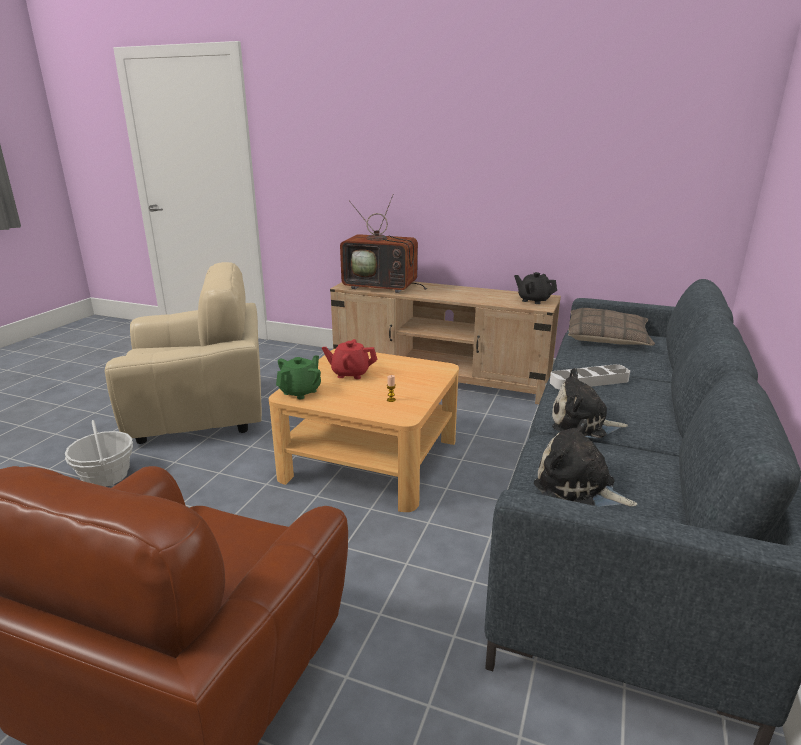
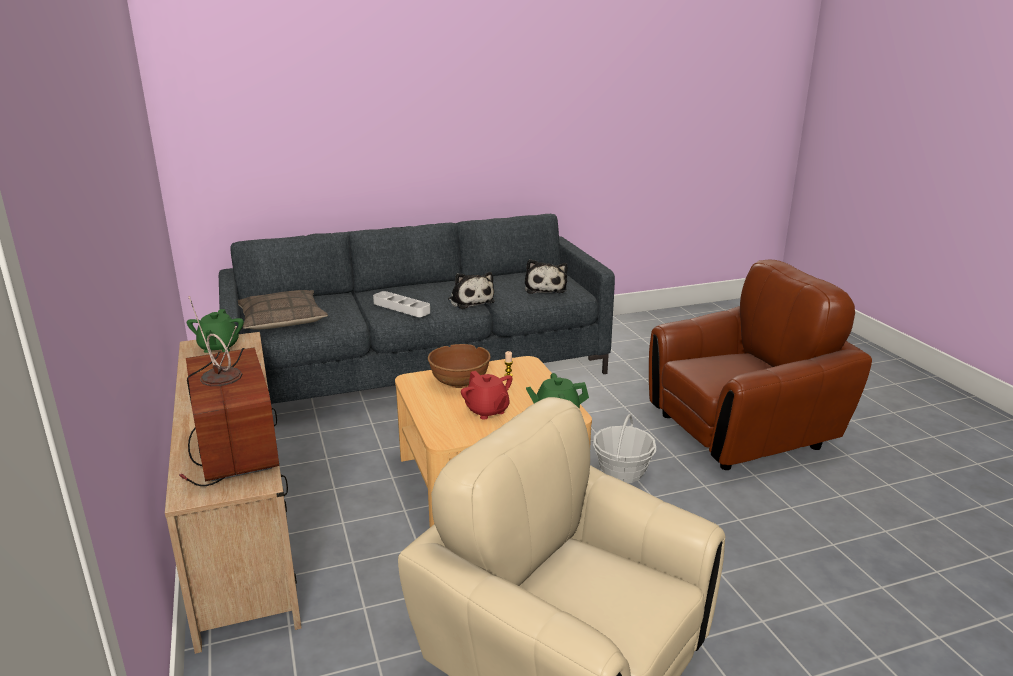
camera: 130 degrees left, 0 degrees up
(106, 476) = (743, 614): basket -> basket (622, 471)
(411, 380) = (459, 382): none -> brown bowl
(533, 300) = (219, 347): black teapot -> green teapot

